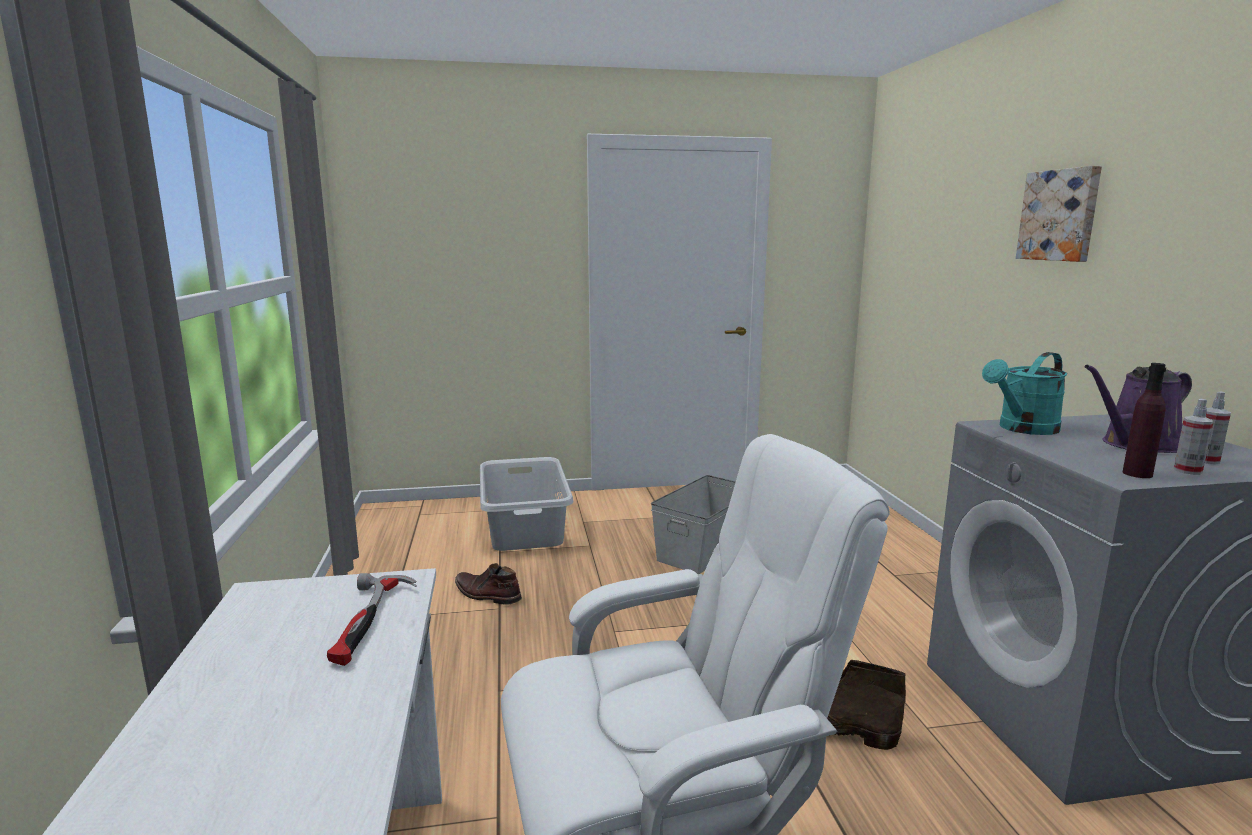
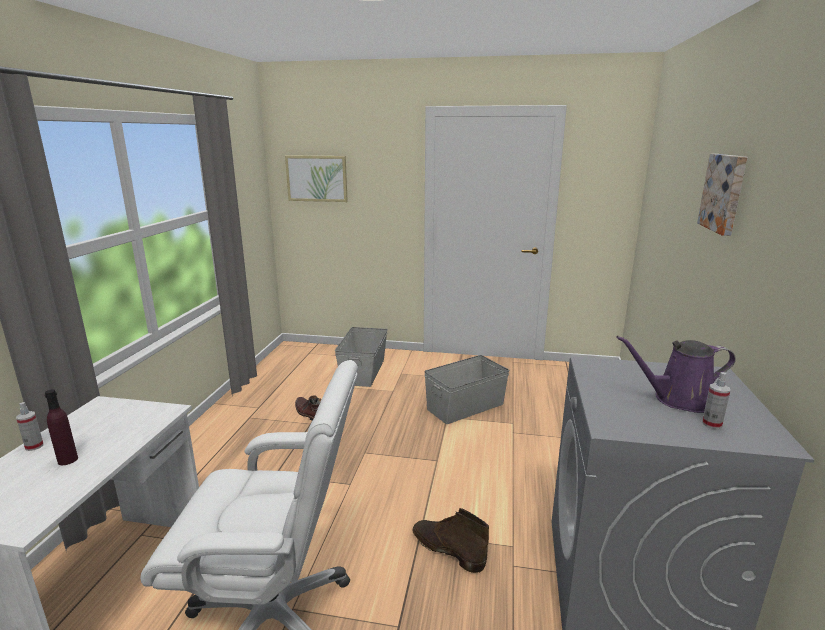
camera: 20 degrees right, 5 degrees up
(370, 622) = (129, 432): hammer -> none
(420, 239) = (317, 178): none -> picture
(526, 526) = (364, 371): grey laundry basket -> grey storage box
(1023, 429) = (609, 371): turquoise watering can -> none
(1137, 474) = (628, 426): purple bottle -> purple bottle (68, 460)
(1187, 471) = (676, 431): spray bottle -> spray bottle (34, 446)

